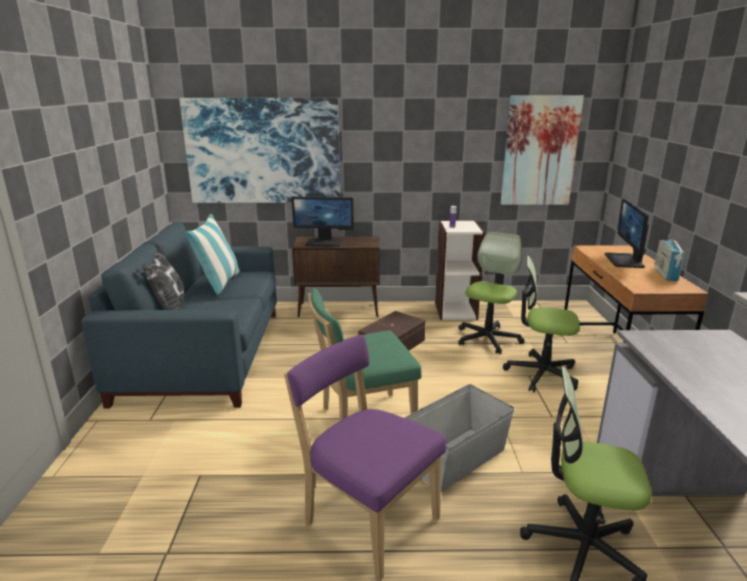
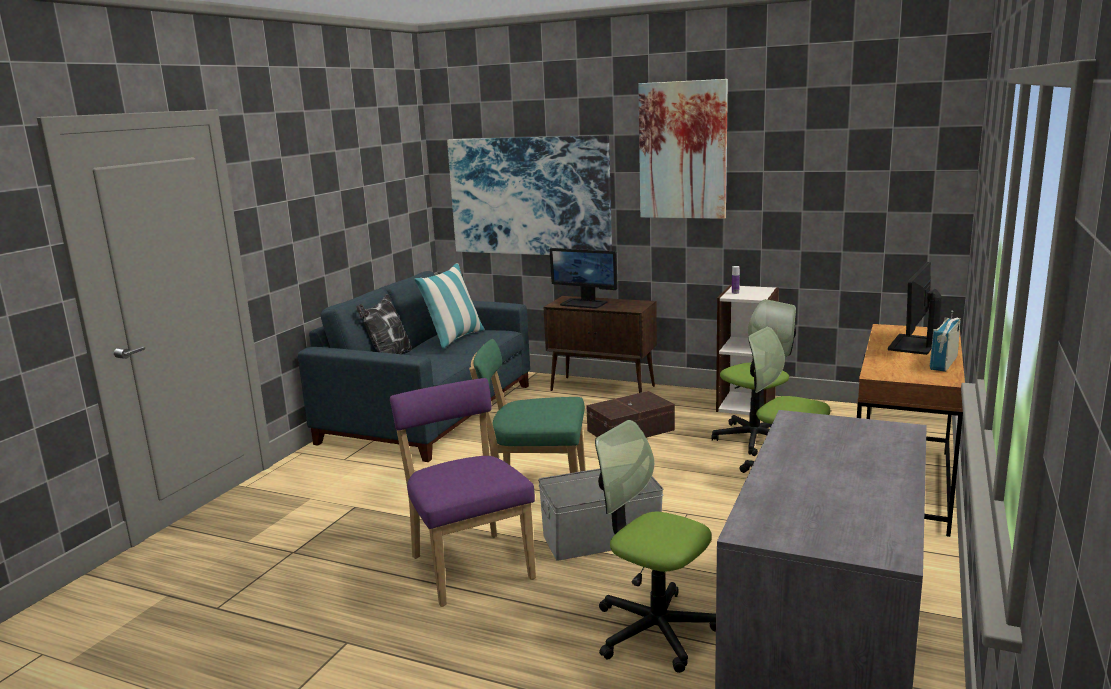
camera: 25 degrees right, 5 degrees down
(539, 151) = (866, 198): picture -> picture (682, 150)

